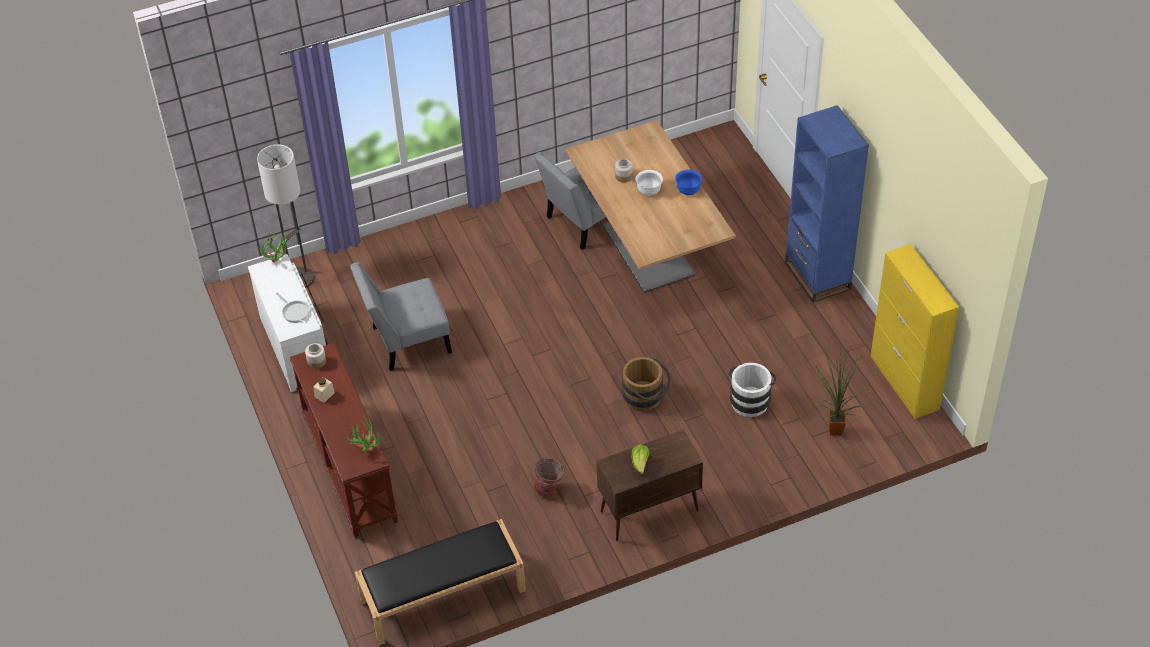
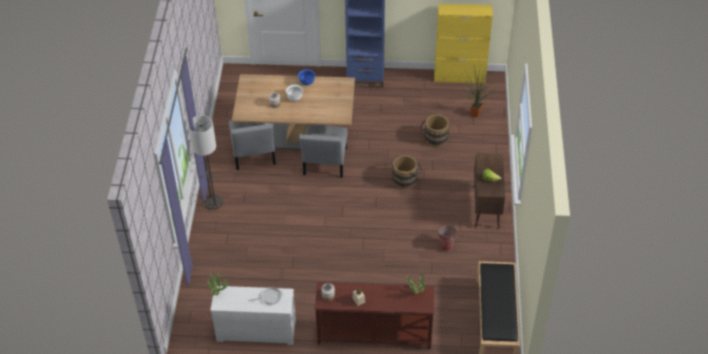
camera: 65 degrees left, 0 degrees up
(300, 279) = (197, 308): floor lamp -> floor lamp (213, 202)
(406, 341) = (290, 271): grey chair -> grey chair (324, 164)
(750, 399) = (434, 137): white bucket -> brown bucket

